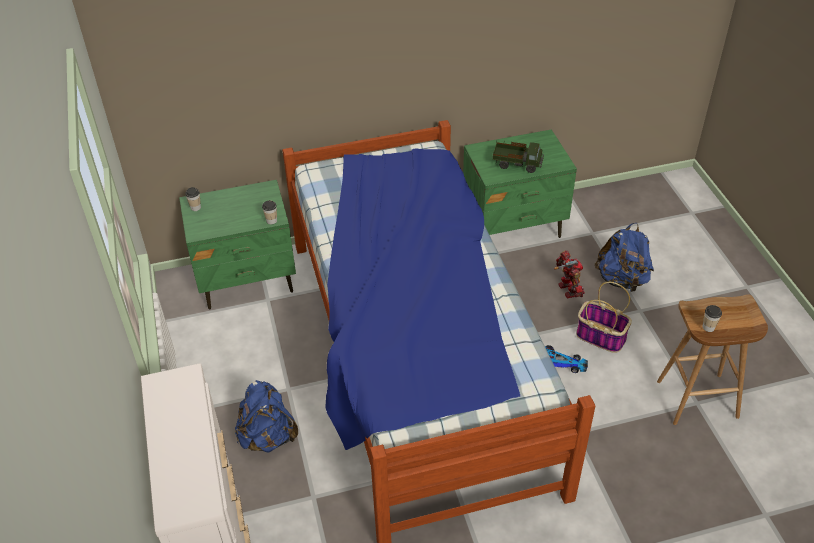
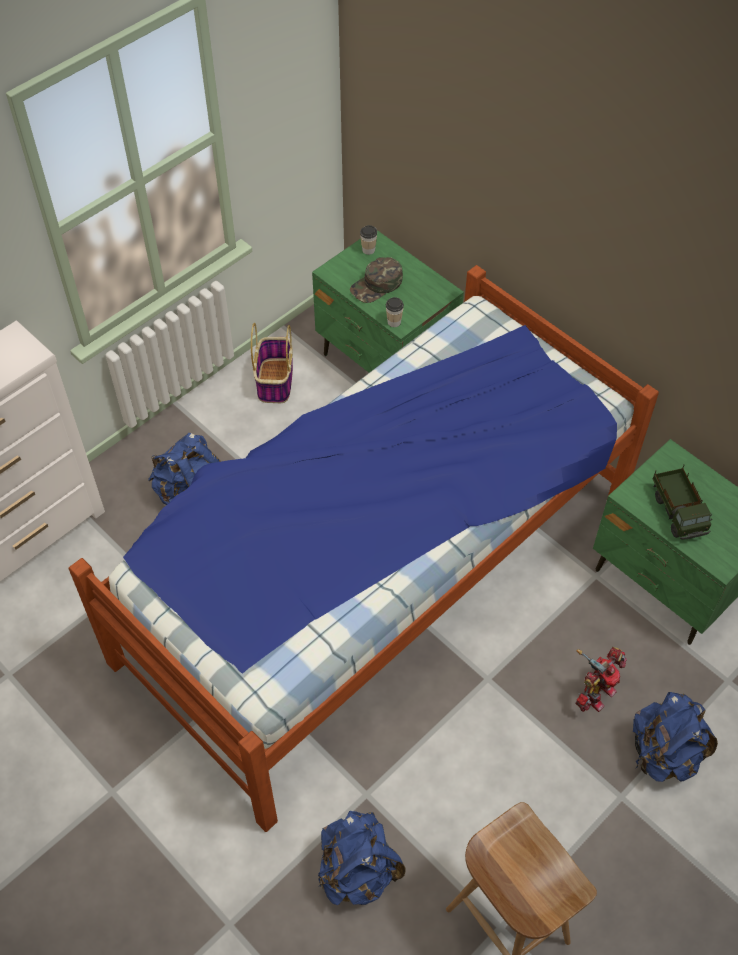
camera: 60 degrees right, 10 degrees up
(231, 216) = (377, 285): none -> green cap
(561, 363) = (466, 735): toy car -> none
(599, 336) = (540, 763): basket -> basket (275, 380)
(627, 459) = (358, 870): none -> blue backpack
(708, 327) = (497, 855): cup -> none

